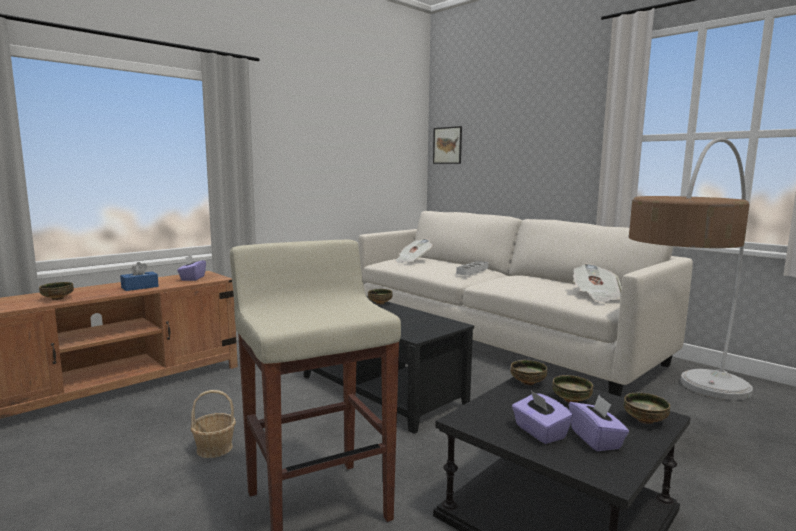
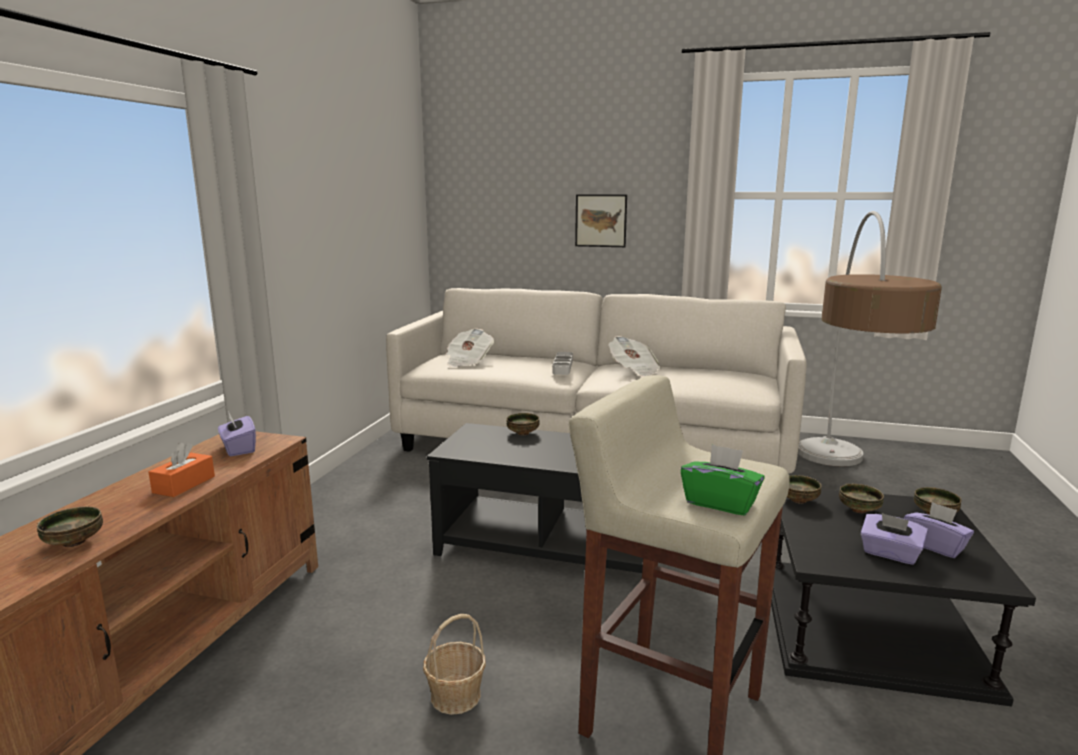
camera: 30 degrees left, 5 degrees up
(140, 287) = (184, 484): blue tissue box -> orange tissue box
(293, 321) = (720, 503): none -> green tissue box
(447, 145) = (460, 195): picture -> picture (601, 220)
(596, 296) = (736, 382): newspaper -> newspaper (634, 370)

